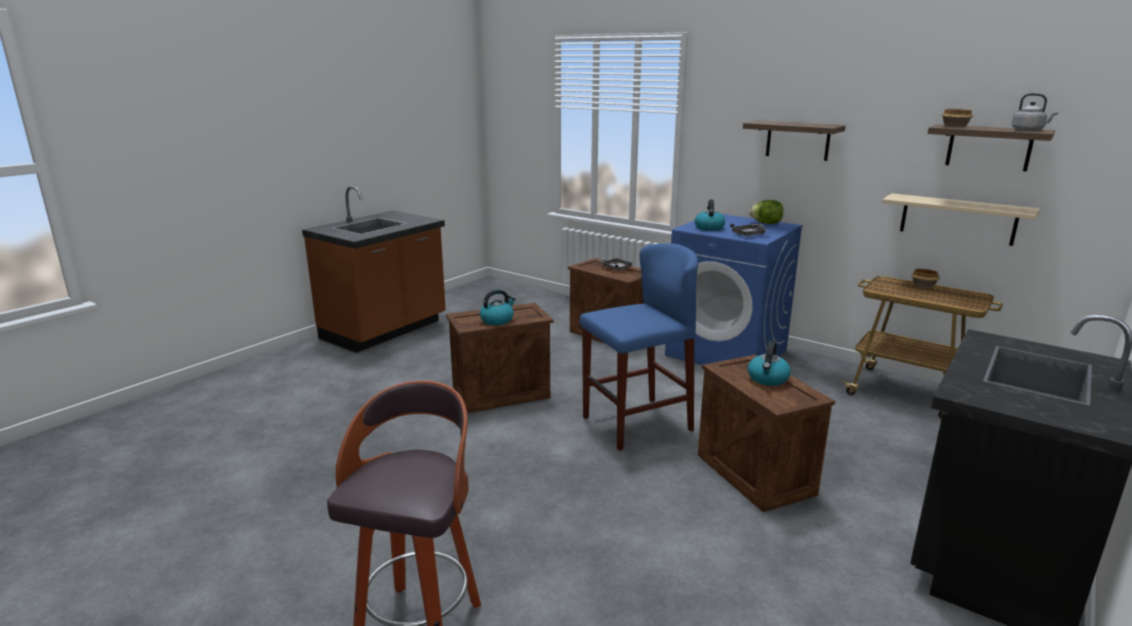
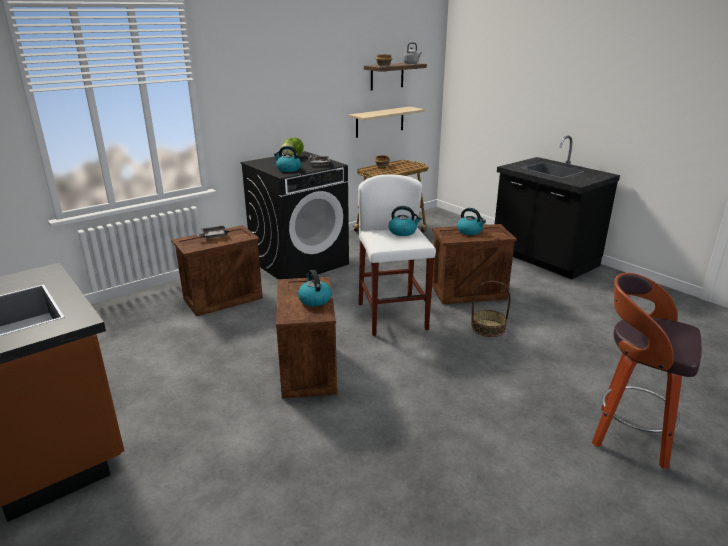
camera: 75 degrees left, 5 degrees up
(636, 423) = (392, 316): blue stool -> white stool
(648, 318) = (403, 232): none -> kettle
(653, 496) = (488, 328): none -> basket
(727, 352) = (299, 262): blue washing machine -> black washing machine
(797, 140) = (290, 88): shelf -> none

